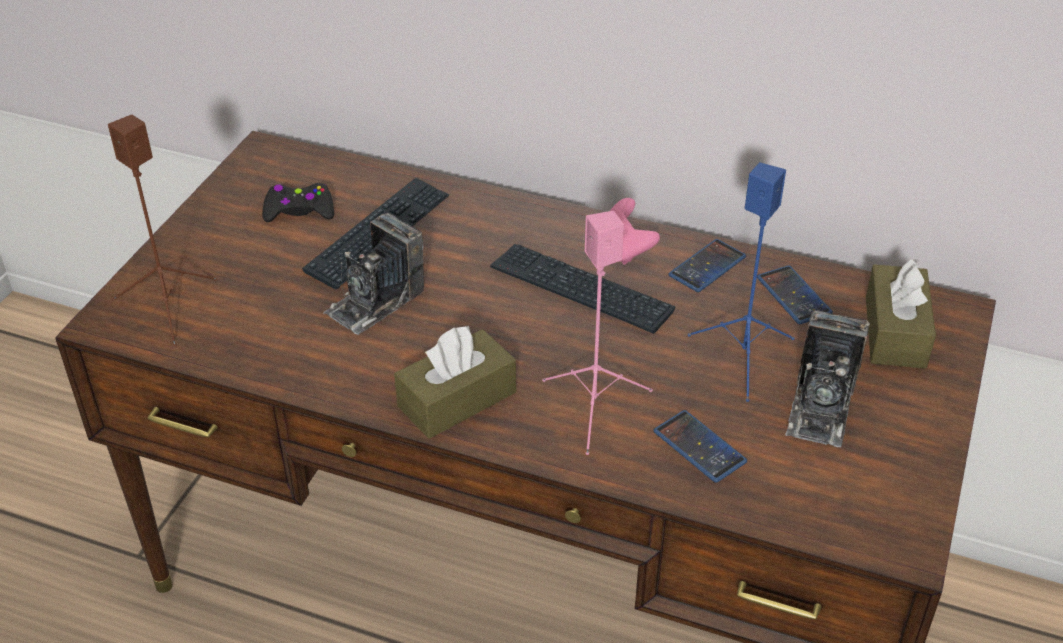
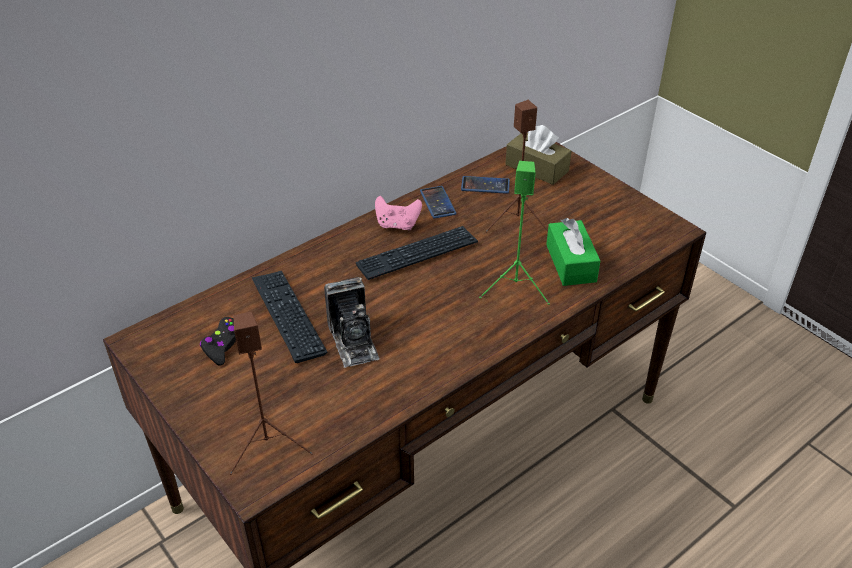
camera: 60 degrees left, 0 degrees up
(457, 399) = (469, 337): brown tissue box -> none
(594, 408) = (516, 287): pink speaker -> green speaker
(699, 447) = (570, 263): phone -> green tissue box
(743, 356) = (517, 221): blue speaker -> brown speaker
(821, 406) = (570, 213): camera -> none

